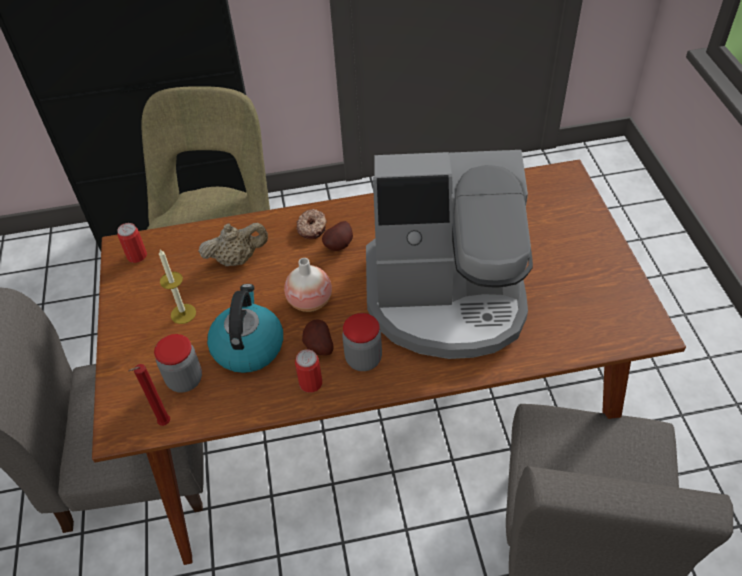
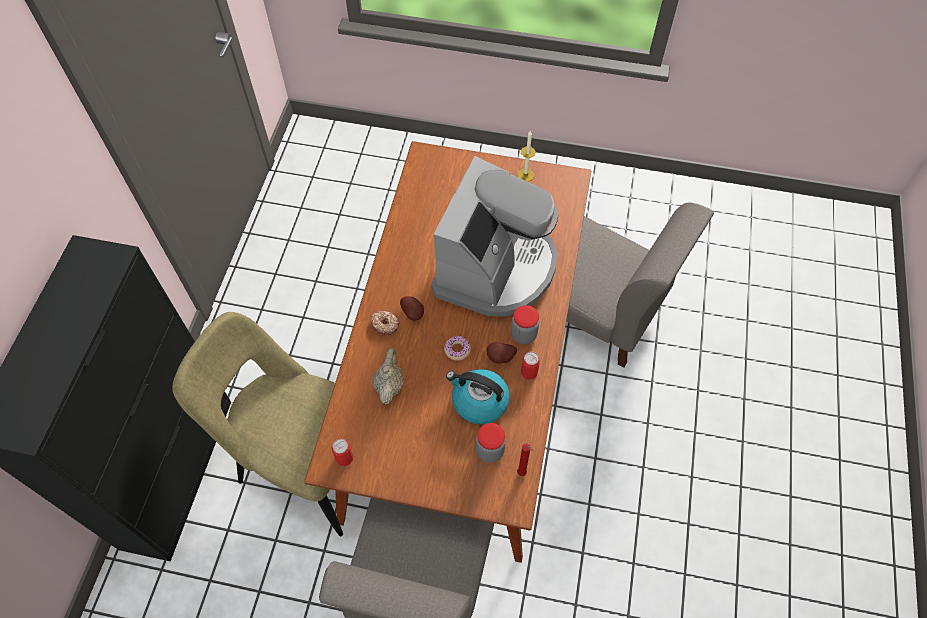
camera: 70 degrees left, 10 degrees up
(183, 314) = (426, 437): candle -> candle (525, 175)
(310, 301) = (457, 350): vase -> donut

